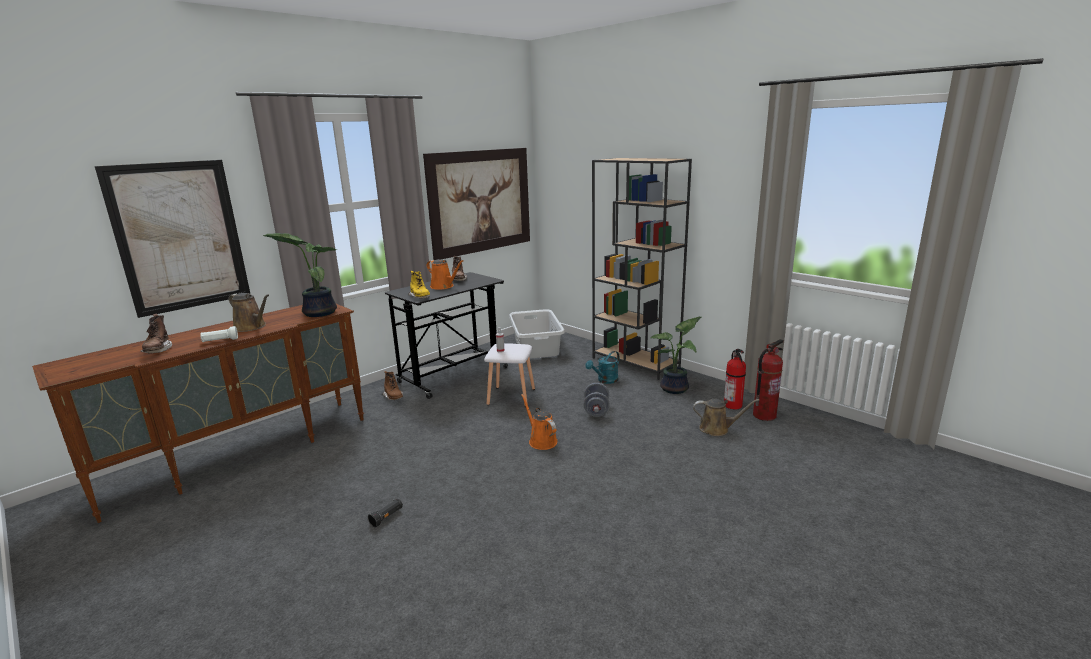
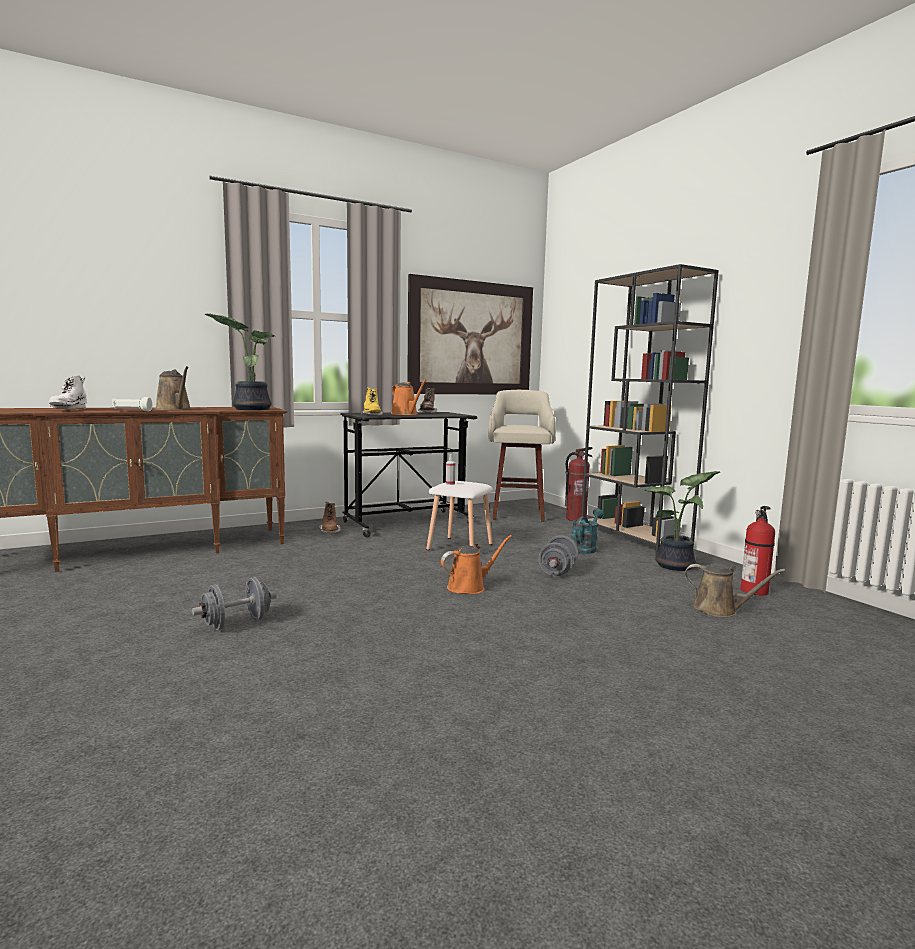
camera: 15 degrees right, 10 degrees down
(158, 350) = (69, 410): brown boot -> white boot
(180, 237) = (132, 314): picture -> none
(387, 517) = (236, 623): black flashlight -> grey dumbbell
(537, 347) = (518, 513): grey laundry basket -> beige stool
(541, 441) = (469, 587): orange watering can -> orange watering can turned 75 degrees clockwise
(605, 380) = (585, 548): turquoise watering can -> turquoise watering can turned 150 degrees clockwise
(764, 415) = (799, 607): fire extinguisher -> fire extinguisher (576, 519)

